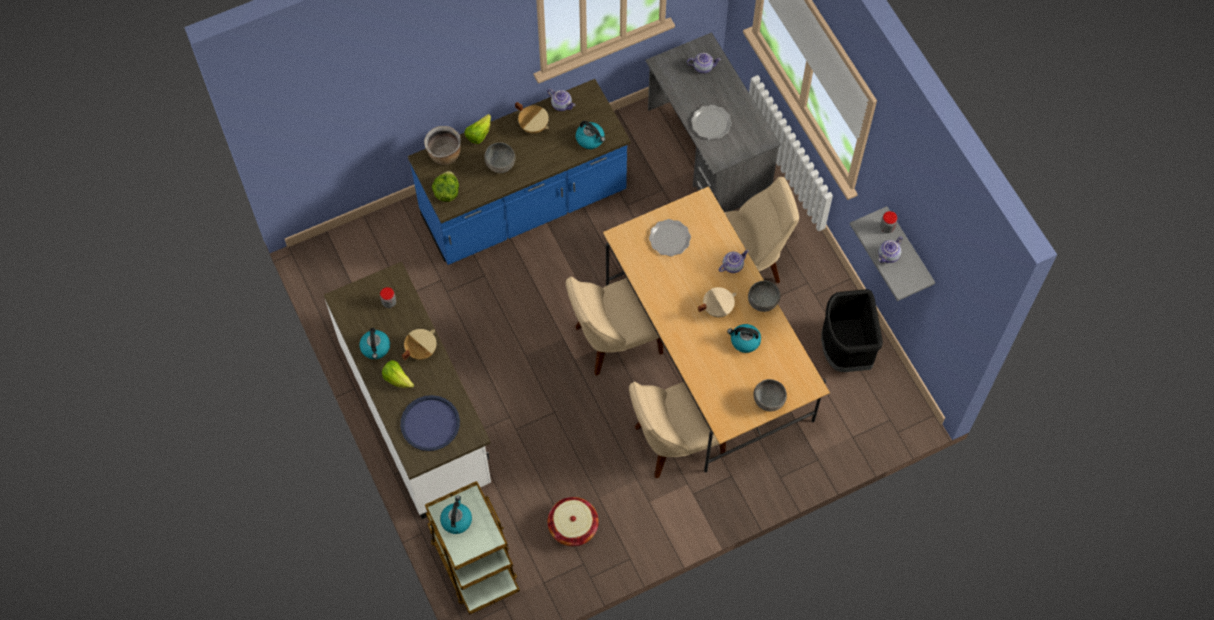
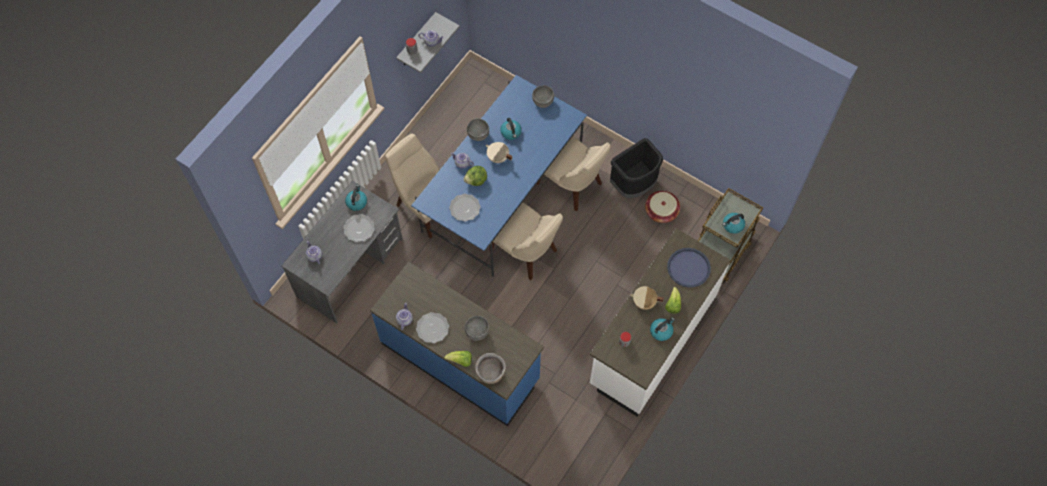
camera: 120 degrees left, 0 degrees up
(446, 192) = (520, 355): lettuce -> lettuce (476, 180)
(534, 125) = (432, 328): beige cooking pot -> plate
(590, 139) = (422, 286): kettle -> kettle (356, 202)
(708, 354) = (501, 195): beige dining table -> blue dining table
(845, 350) = (452, 124): black trash can -> black trash can (634, 184)

